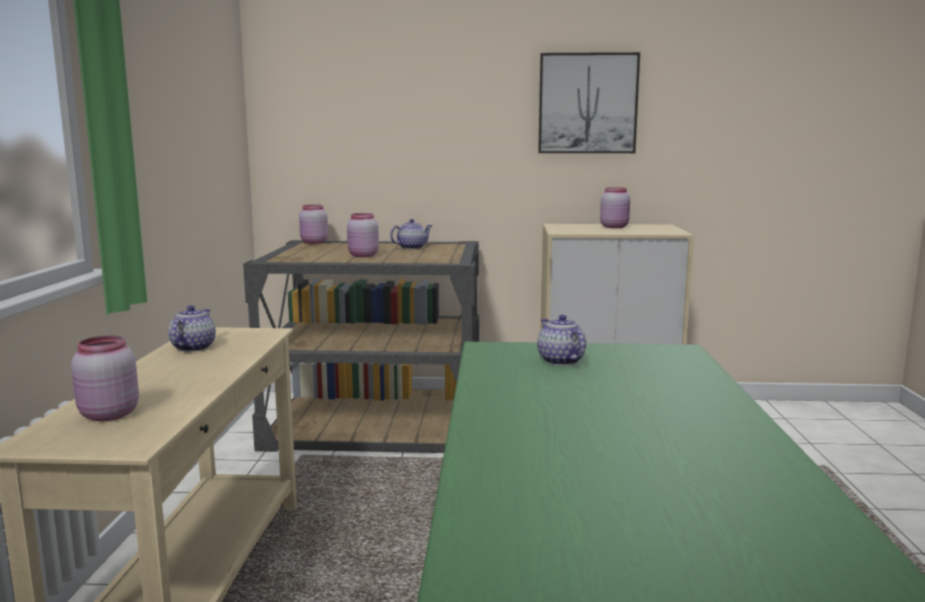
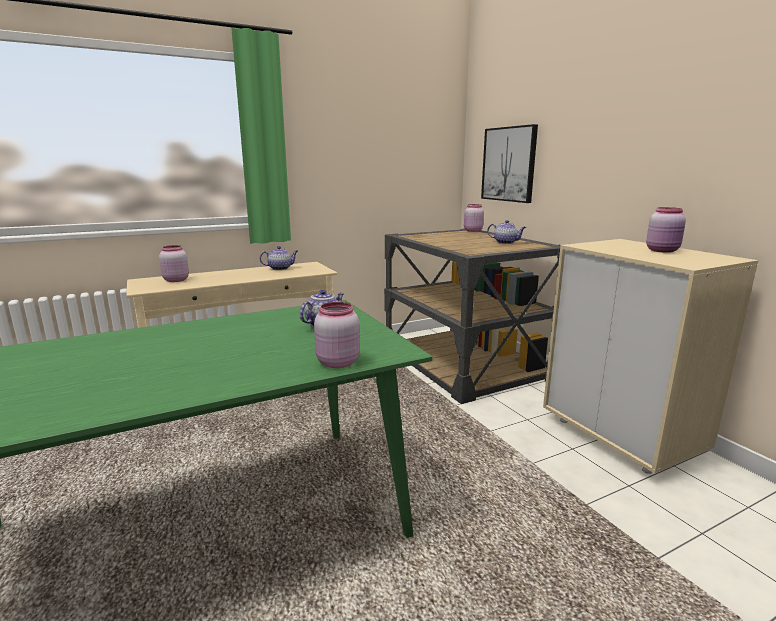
camera: 60 degrees right, 5 degrees up
(362, 255) = (453, 241): pink jar -> pink jar (336, 362)
(587, 104) = (688, 114): picture -> picture (509, 164)

